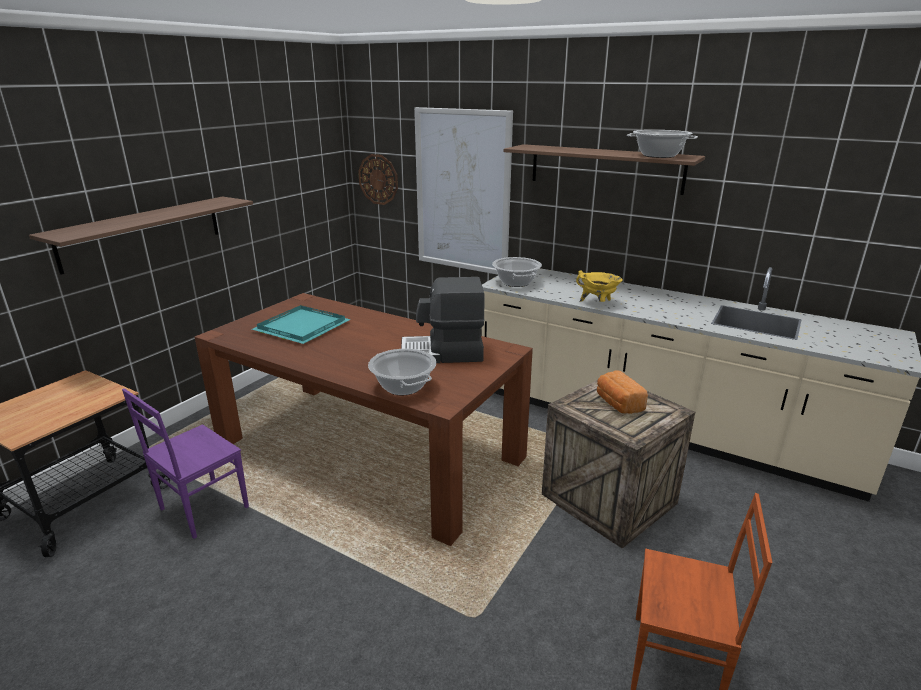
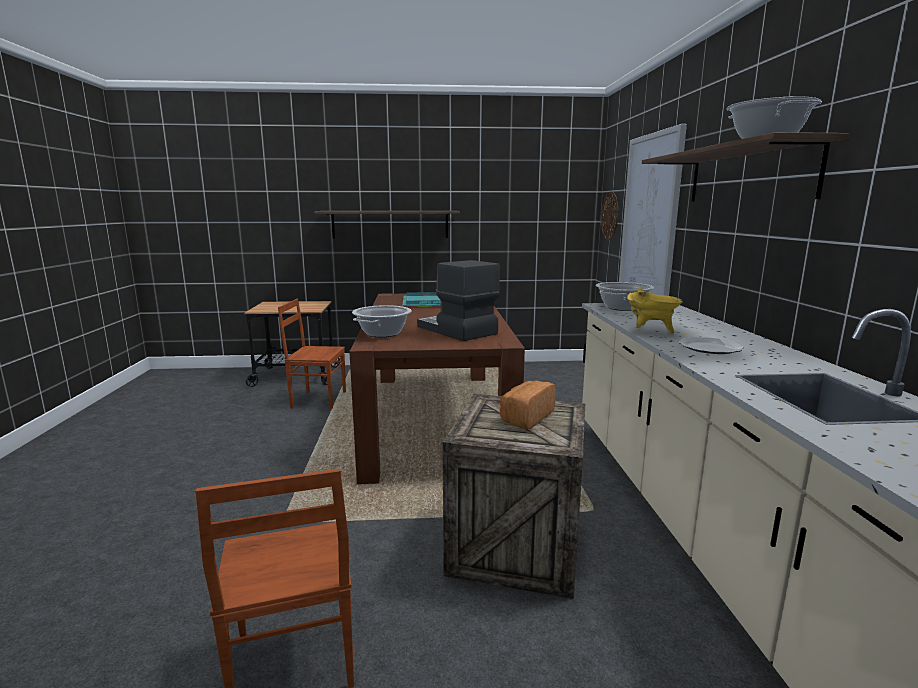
camera: 55 degrees right, 10 degrees down
(202, 508) = (318, 399): purple chair -> brown chair
(653, 306) = (709, 348): none -> plate

